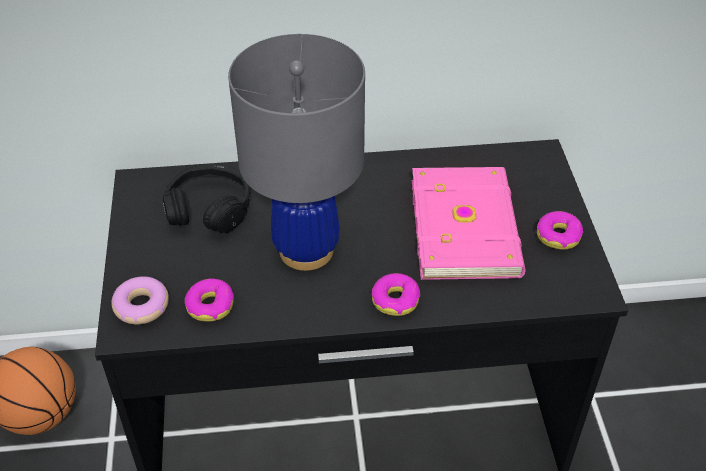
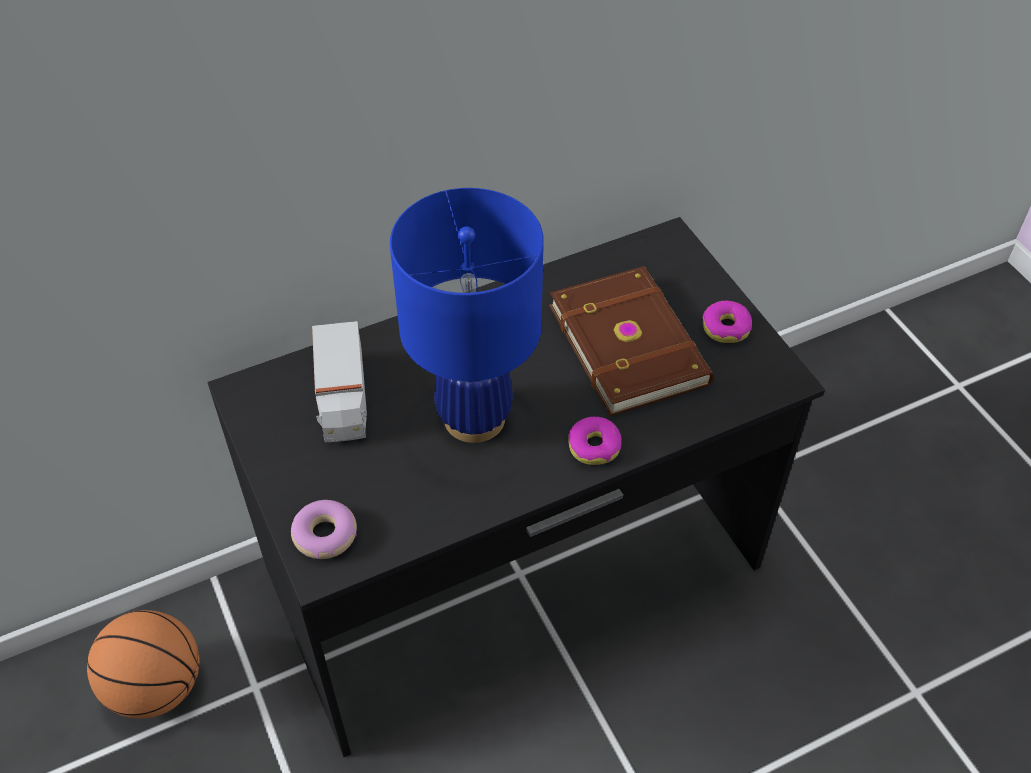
camera: 20 degrees left, 5 degrees up
(209, 208) = (343, 399): black headphones -> toy truck
(210, 305) = (401, 511): donut -> none
(305, 250) = (473, 418): grey table lamp -> blue table lamp
(467, 226) = (630, 343): pink book -> brown book

